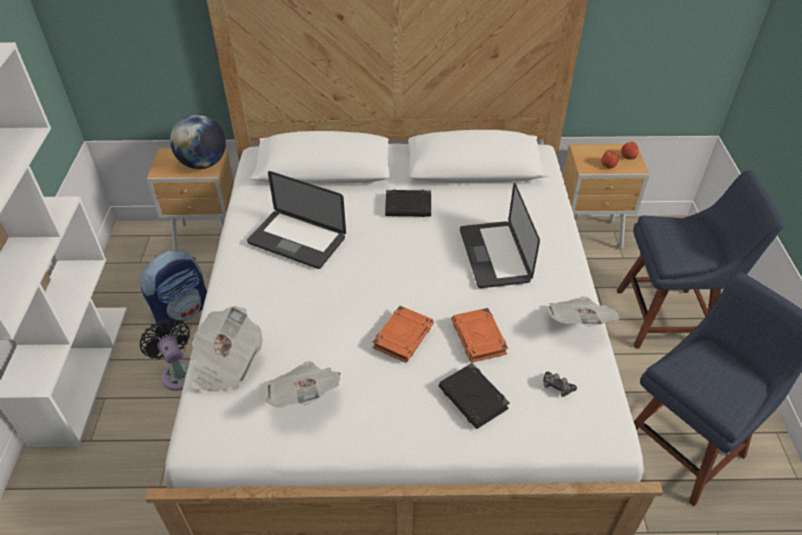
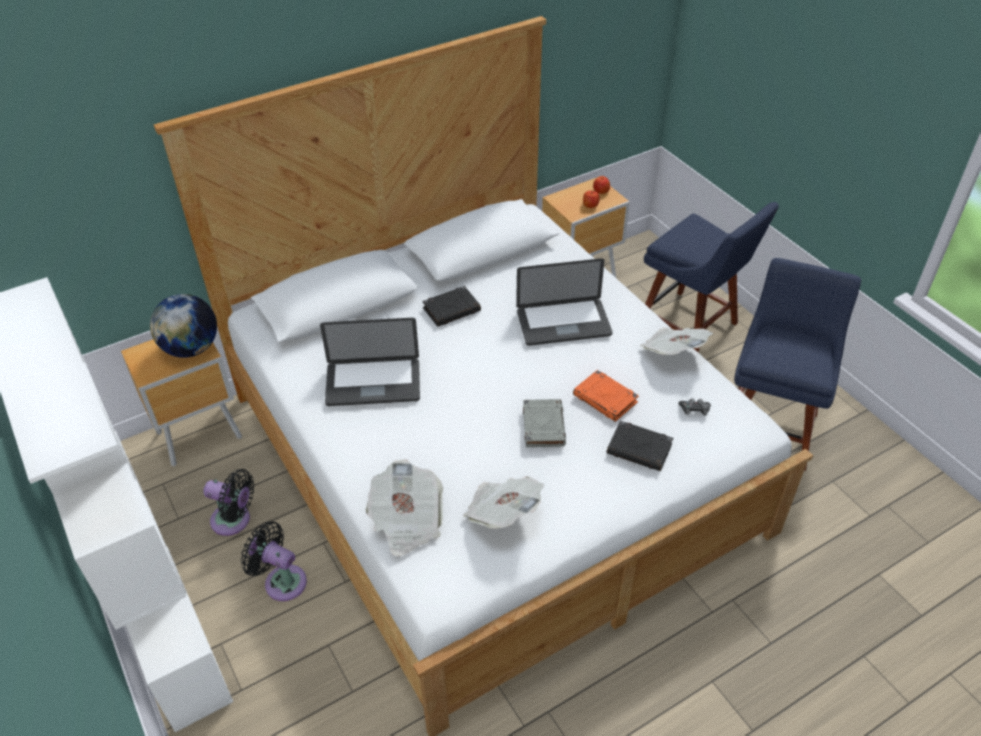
camera: 30 degrees left, 0 degrees up
(182, 311) = (234, 520): backpack -> black fan
(403, 336) = (543, 425): orange book -> grey book
(494, 255) = (563, 323): laptop -> laptop turned 60 degrees counterclockwise
(667, 317) = (691, 327): blue chair -> blue chair turned 75 degrees clockwise

